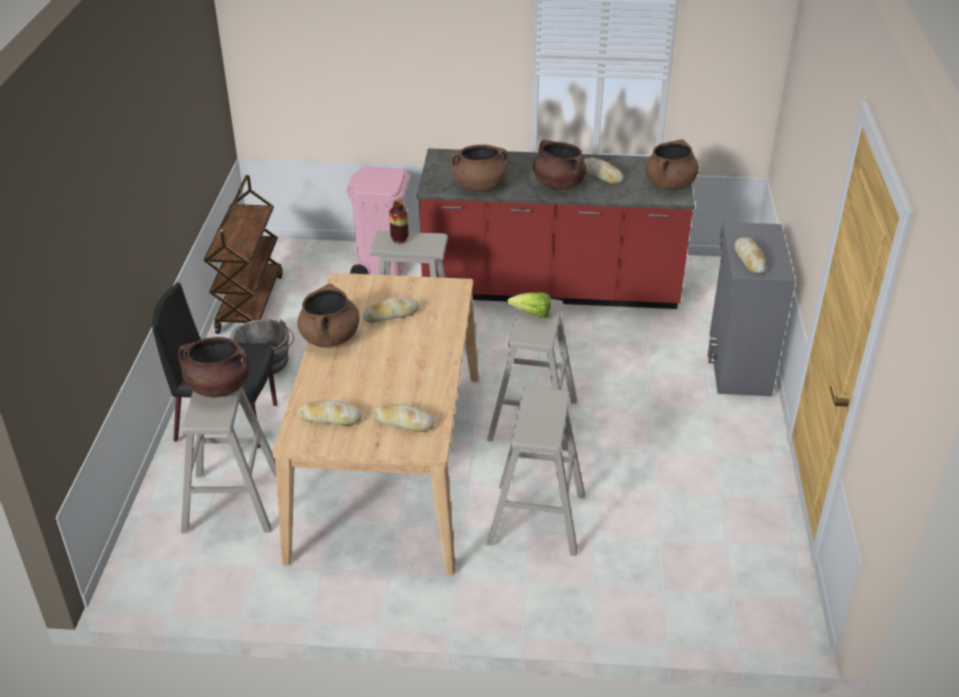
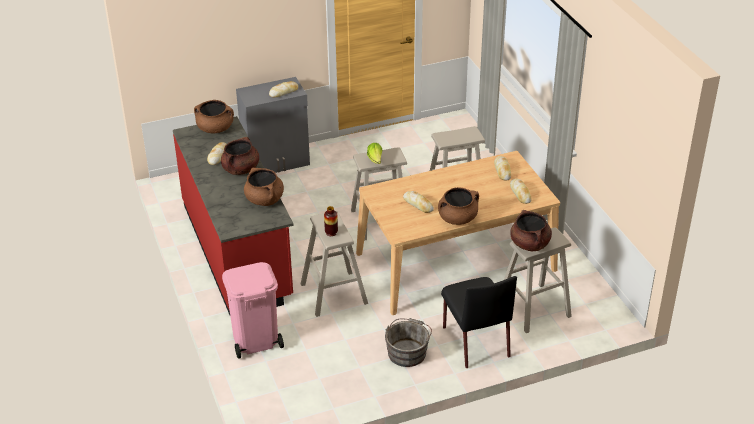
camera: 115 degrees left, 0 degrees up
(249, 303) = (346, 392): brown cart -> none

